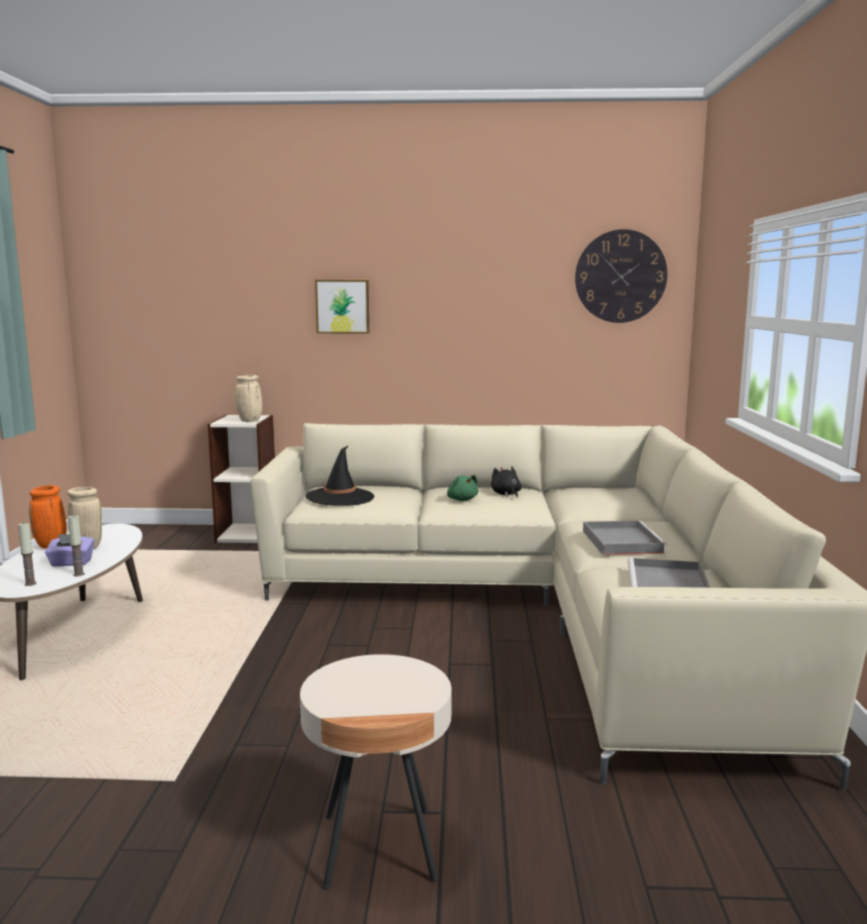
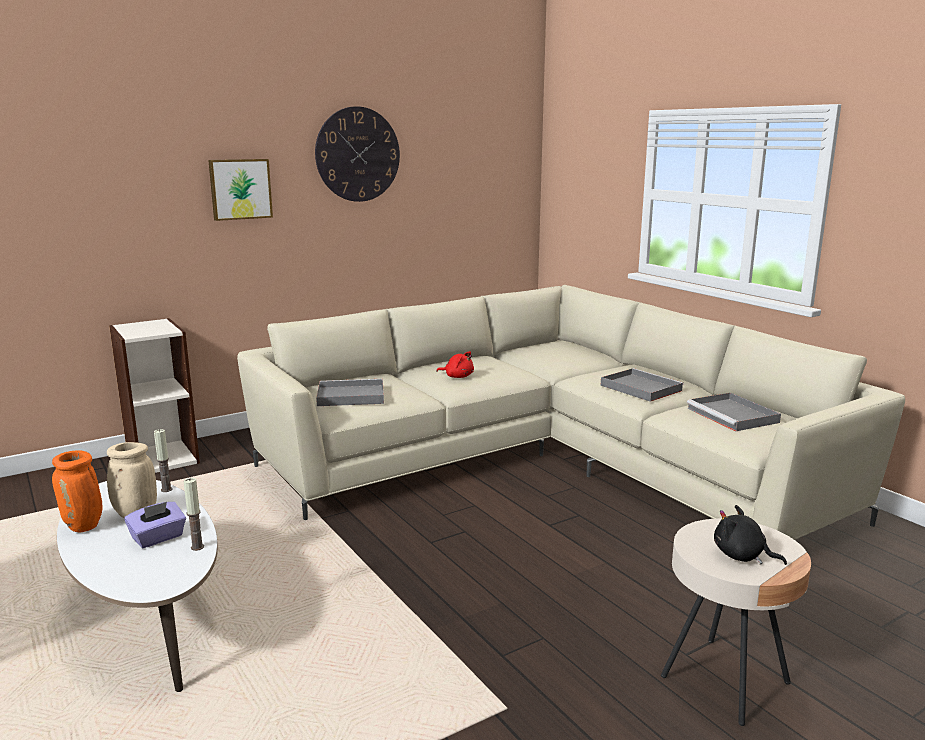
camera: 35 degrees left, 5 degrees up
(30, 584) = (161, 575): candle -> candle (166, 489)
(250, 421) = (165, 329): beige vase -> none
(340, 497) = (349, 396): black hat -> grey tray
(462, 499) = (457, 376): green plush toy -> red plush toy
(506, 494) = (481, 364): black plush toy -> black plush toy (742, 556)
(620, 276) = (490, 152): wall clock -> wall clock (358, 154)

